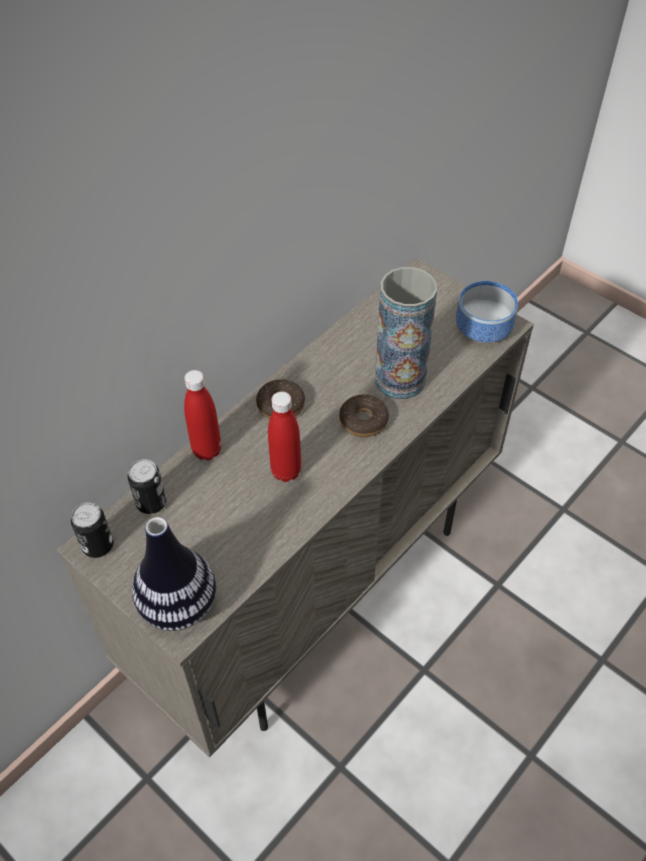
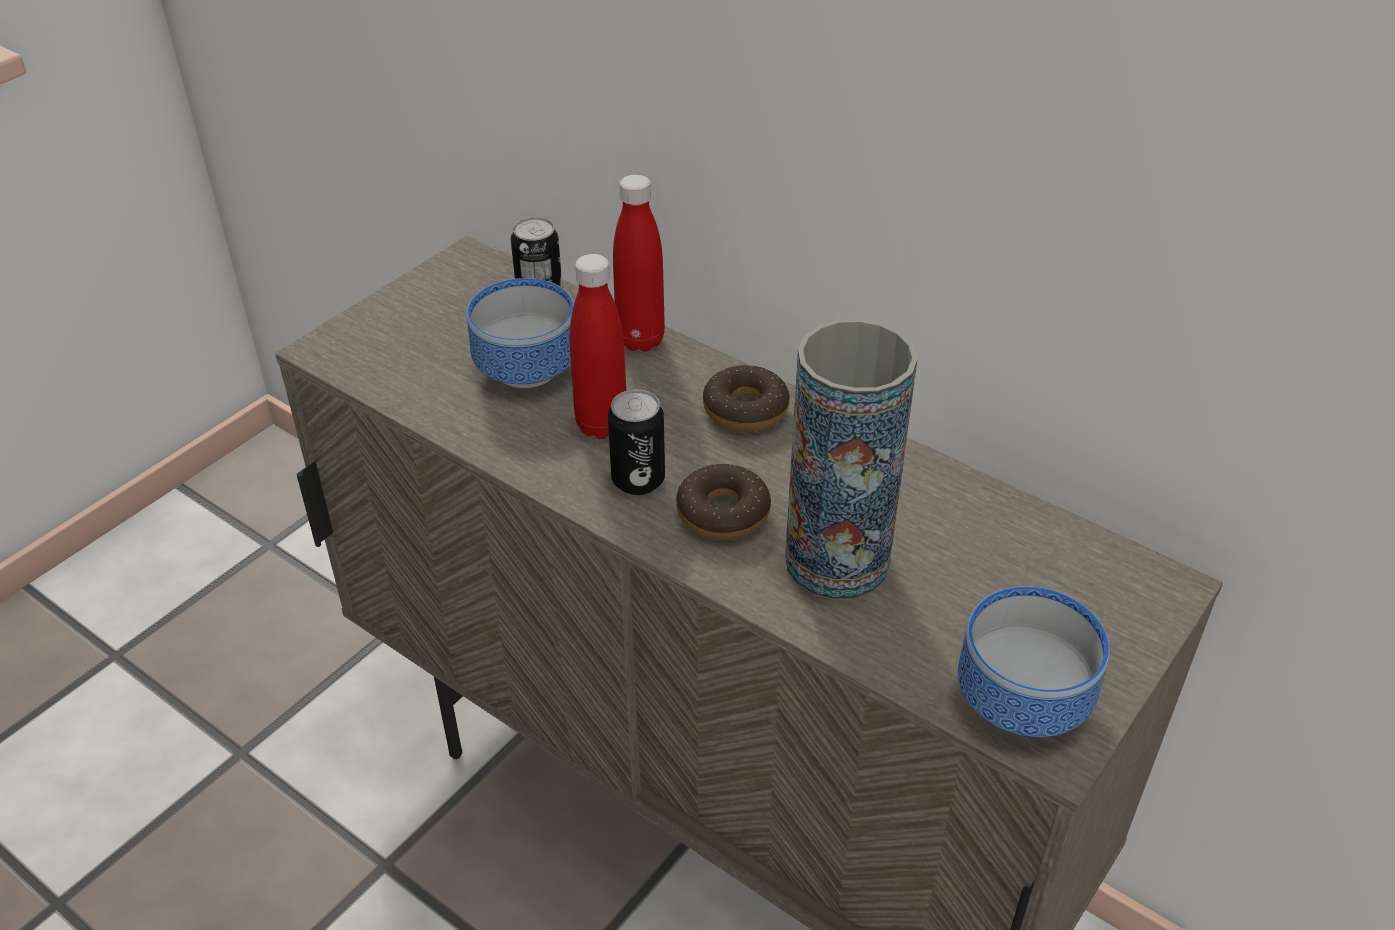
camera: 85 degrees right, 10 degrees down
(98, 545) = (469, 264): can -> can (638, 479)
(179, 605) = (364, 342): vase -> none
(222, 509) = (526, 365): none -> bowl

